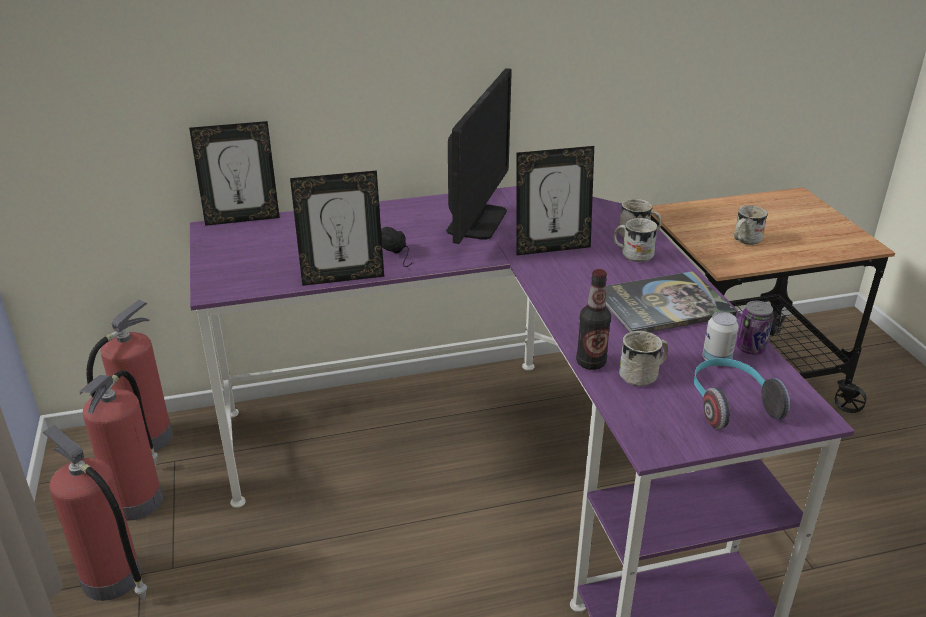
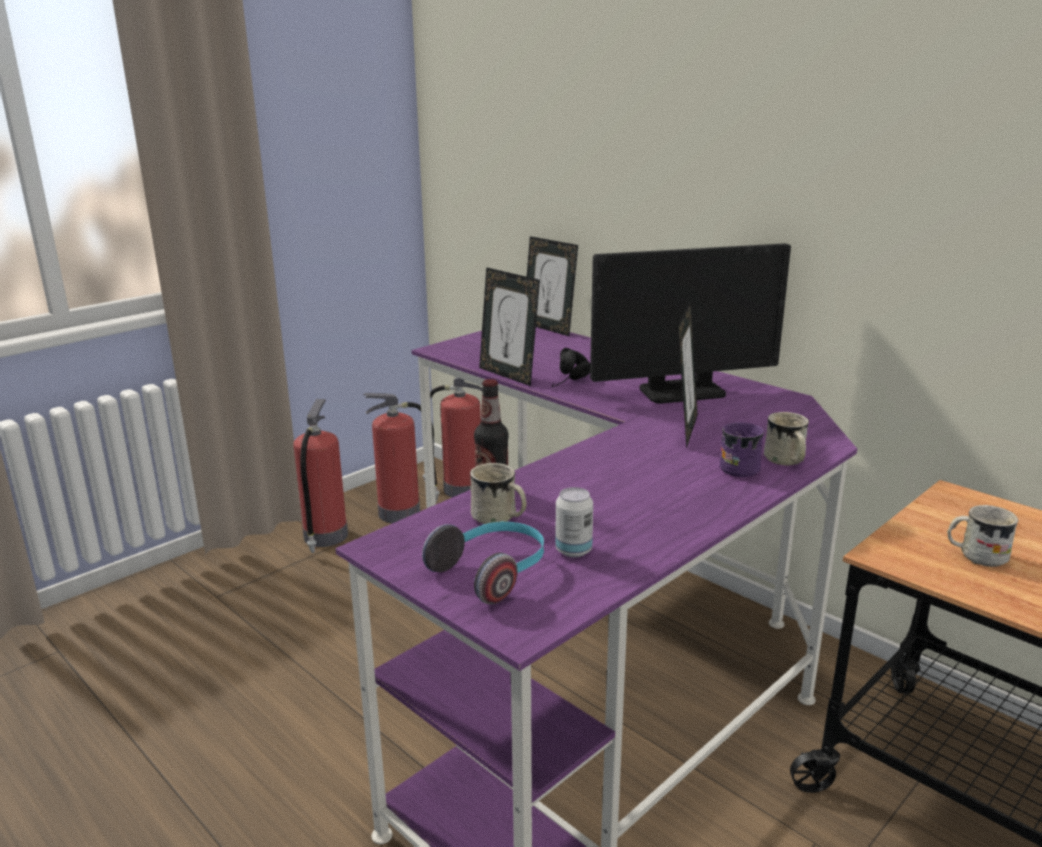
camera: 60 degrees right, 10 degrees down
(551, 248) = (684, 430): picture frame -> picture frame turned 120 degrees counterclockwise
(632, 254) = (738, 467): white mug -> purple mug
(663, 304) = (652, 502): book -> none
(750, 349) = (623, 567): can -> none

